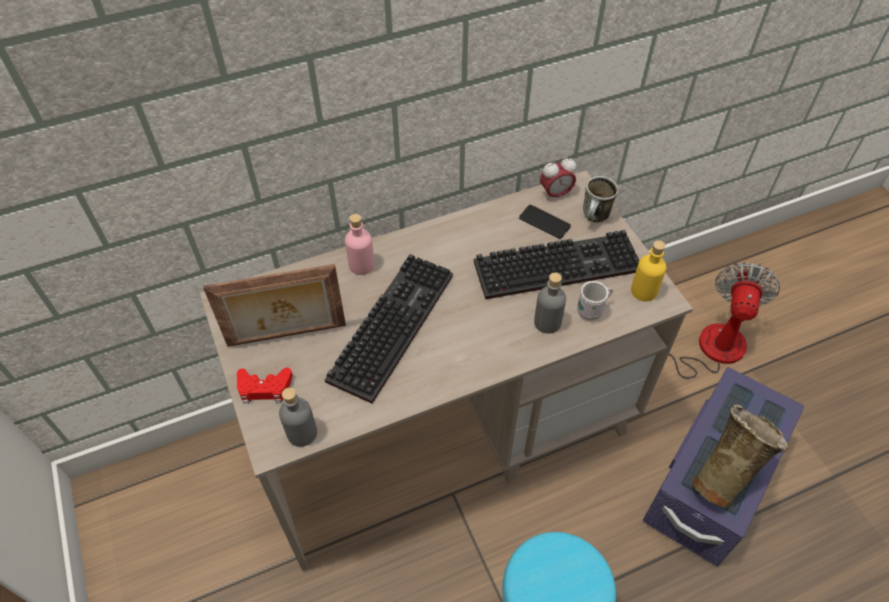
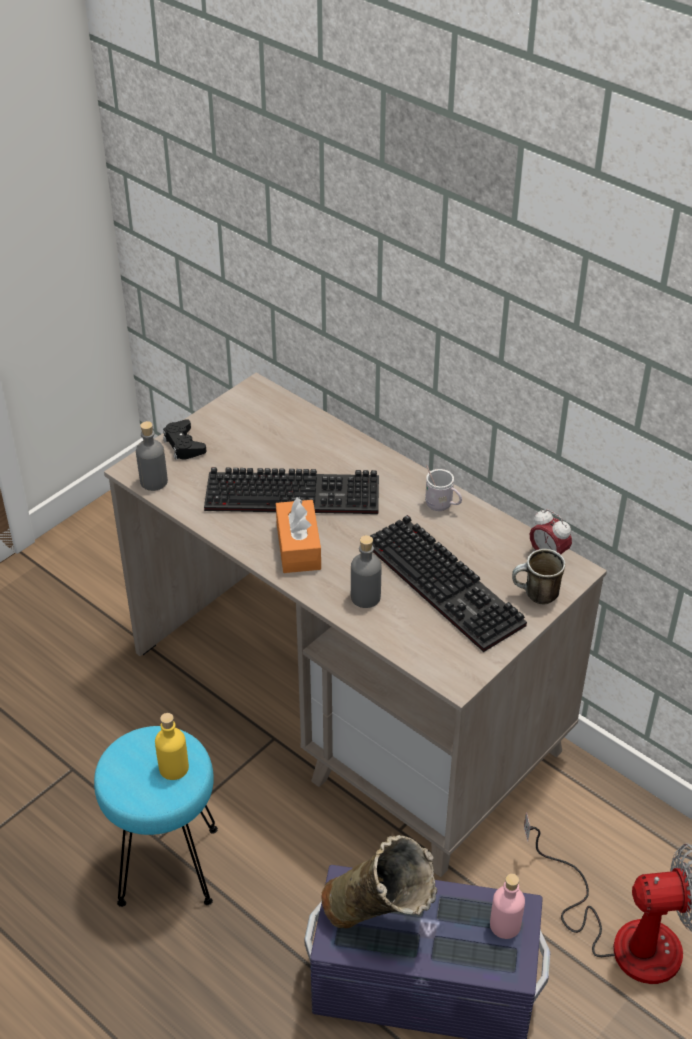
camera: 65 degrees right, 10 degrees down
(264, 388) = (183, 445): red game controller -> black game controller
(287, 336) = (242, 437): picture frame -> none
(361, 265) = (350, 451): pink bottle -> pink bottle (505, 925)
(461, 347) = (298, 547): none -> orange tissue box
(544, 222) = (499, 558): phone -> none
(592, 310) = (403, 627): white mug -> white mug (442, 506)
(643, 291) = (457, 660): yellow bottle -> yellow bottle (174, 768)

